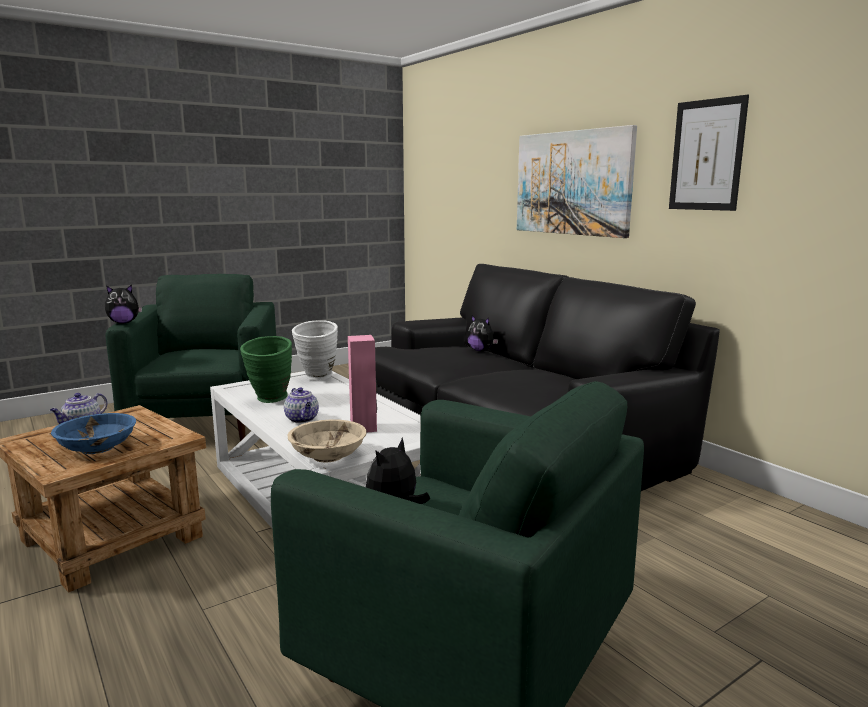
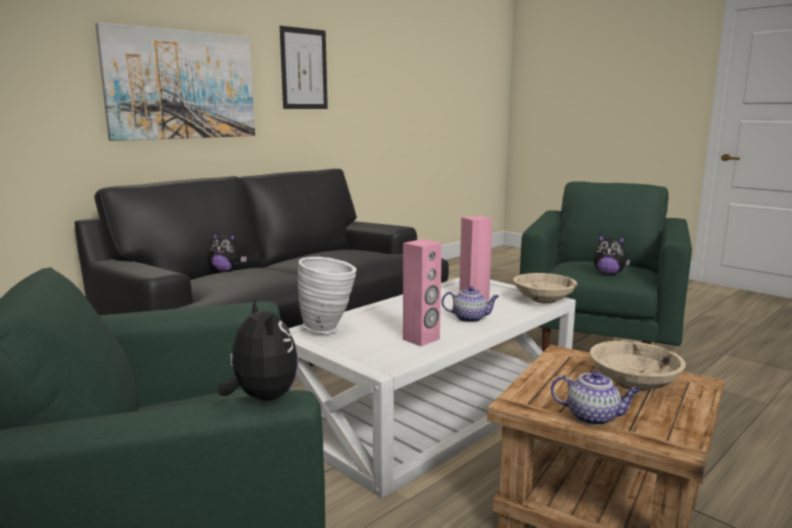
camera: 100 degrees left, 0 degrees up
(97, 448) = (633, 383): blue bowl -> beige bowl
(270, 400) = (421, 339): green vase -> pink speaker
(302, 419) = (470, 318): teapot -> teapot turned 45 degrees clockwise
(481, 350) = (227, 271): plush toy -> plush toy turned 75 degrees clockwise

